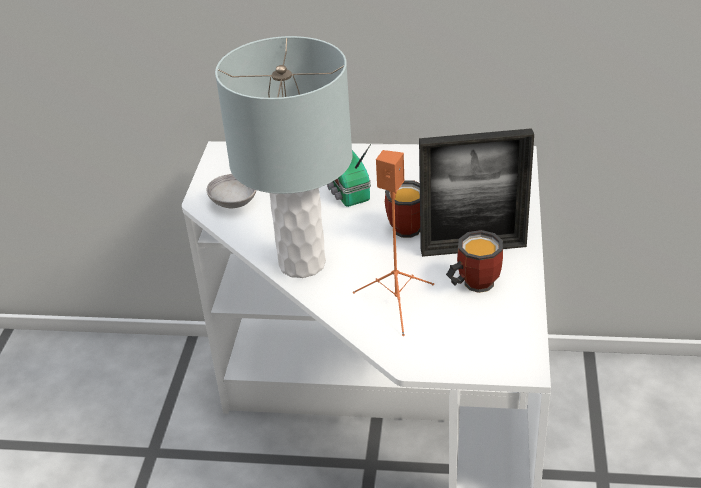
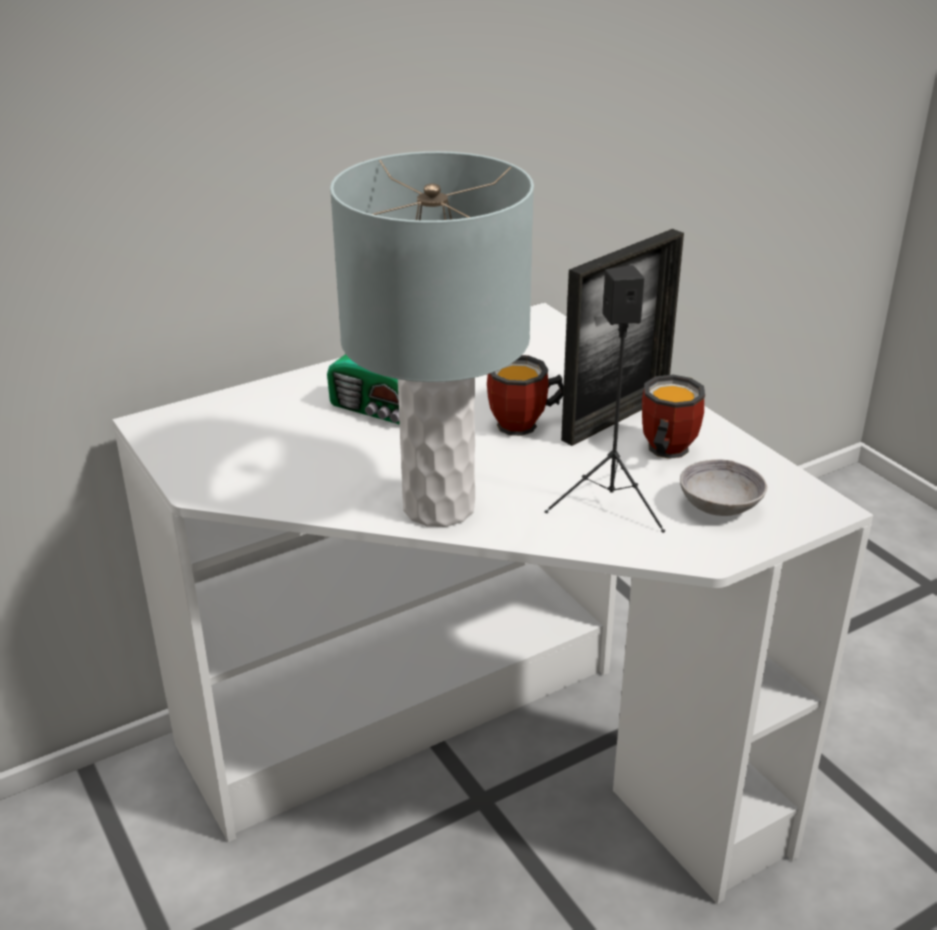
camera: 40 degrees left, 5 degrees down
(234, 202) = (250, 474): grey bowl -> grey bowl (719, 506)
(397, 302) = (610, 502): orange speaker -> black speaker

